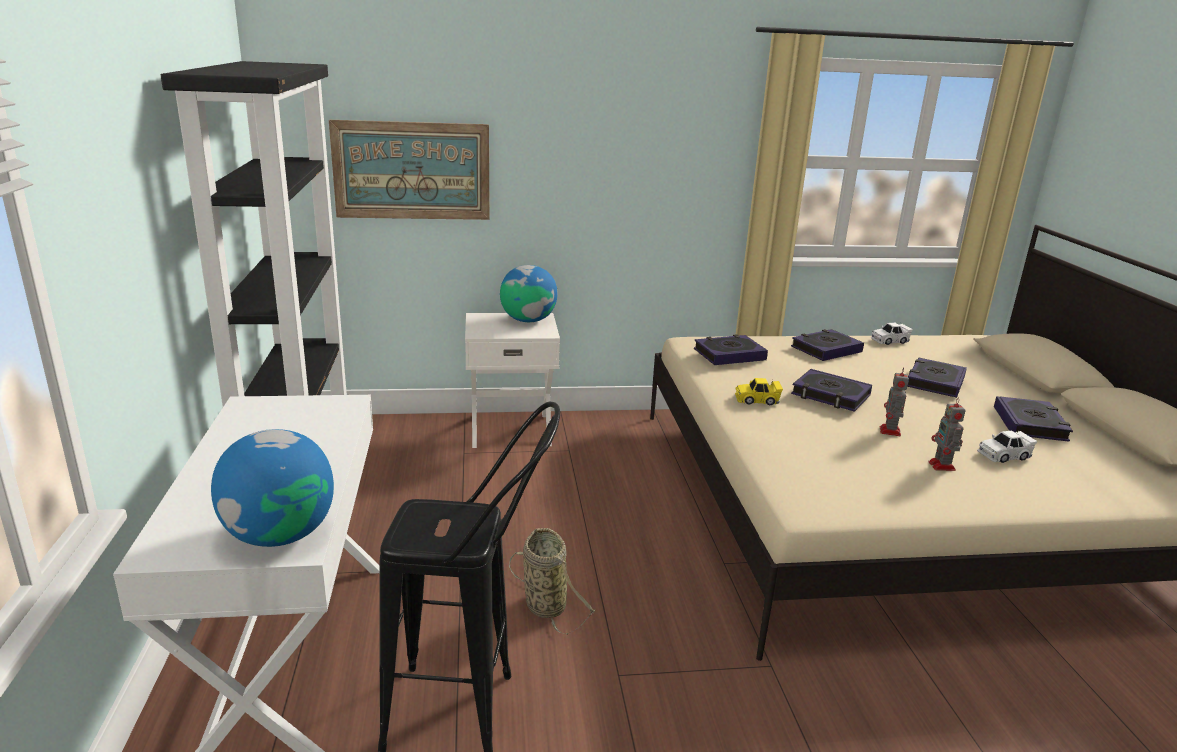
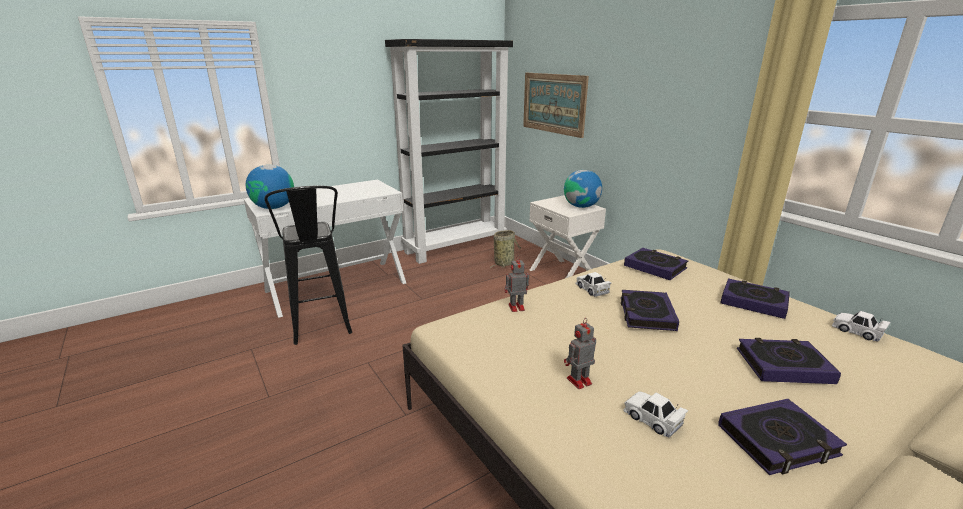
camera: 65 degrees right, 0 degrees up
(543, 603) = (410, 327): basket -> basket (505, 263)
(757, 400) = (592, 289): yellow toy car -> white toy car
(890, 432) = (617, 350): toy robot -> toy robot (515, 307)

